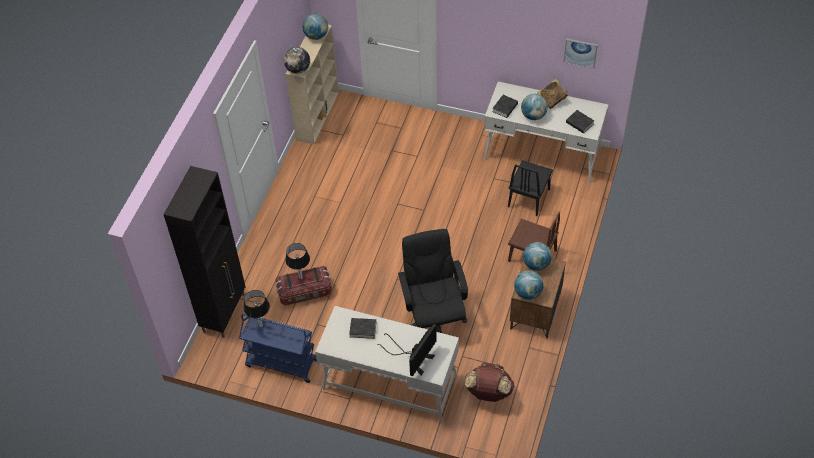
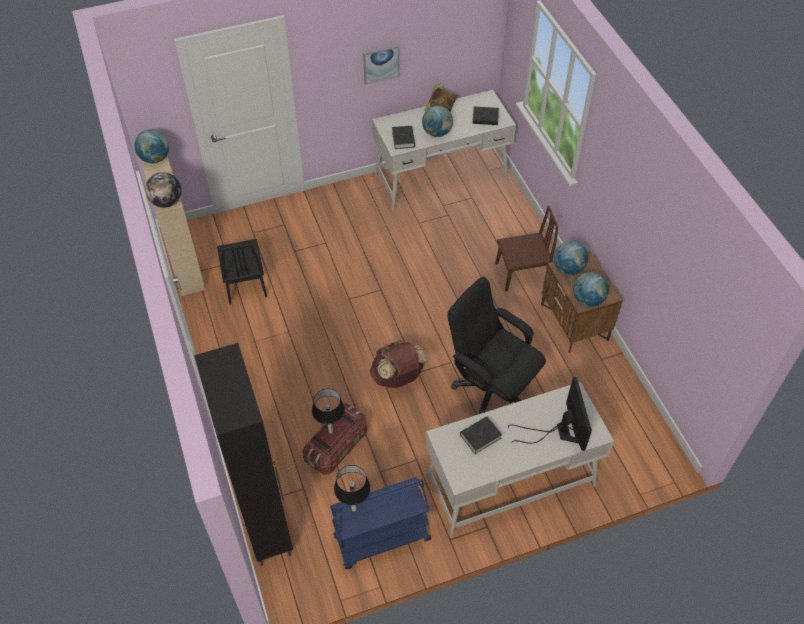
camera: 40 degrees left, 0 degrees up
(488, 392) = (608, 426): brown backpack -> brown backpack (398, 377)
(529, 197) = (467, 222): black chair -> black chair (245, 283)
(580, 52) = (460, 39): picture -> picture (381, 64)

